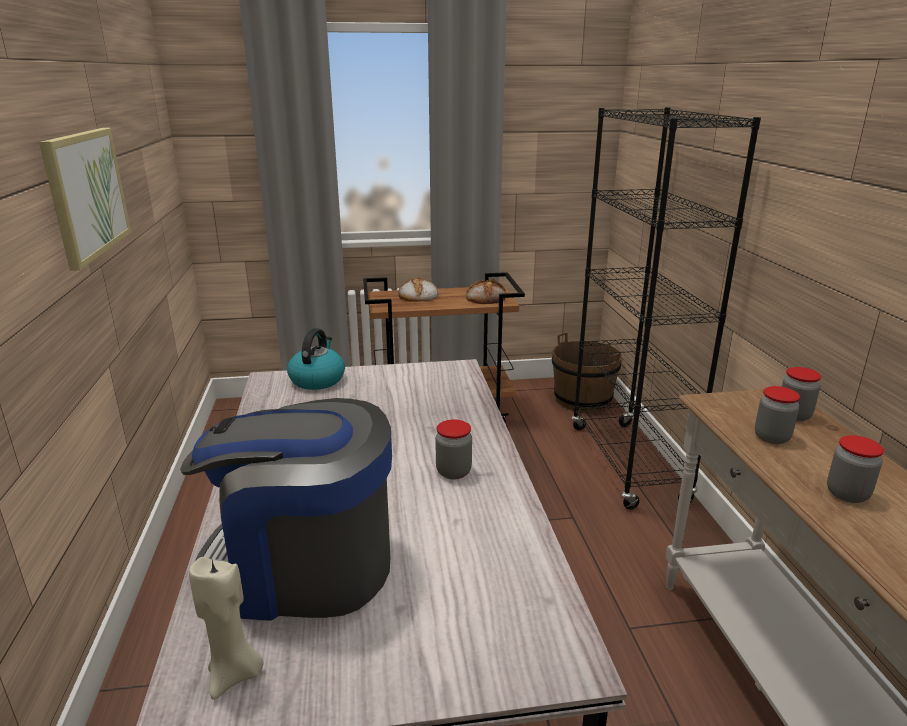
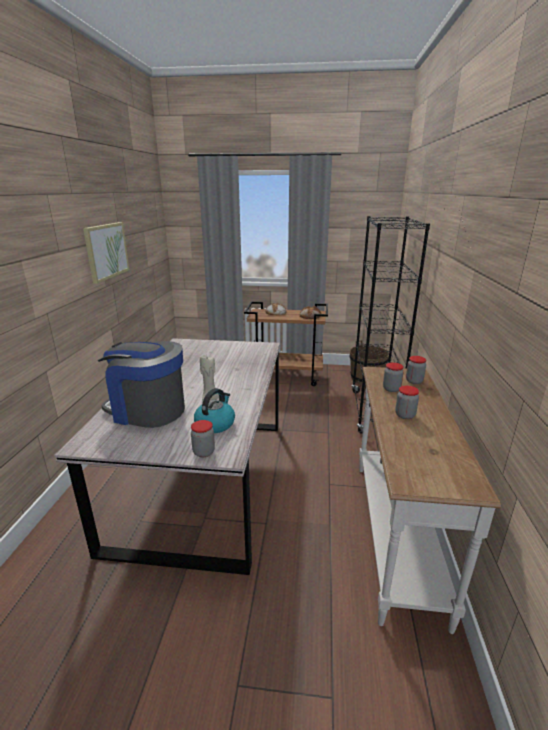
camera: 15 degrees right, 0 degrees up
(235, 674) = (102, 438): beige candle -> beige candle (210, 398)
(317, 379) = (199, 344): kettle -> kettle (215, 424)
(453, 472) = (232, 386): jar -> jar (204, 452)

